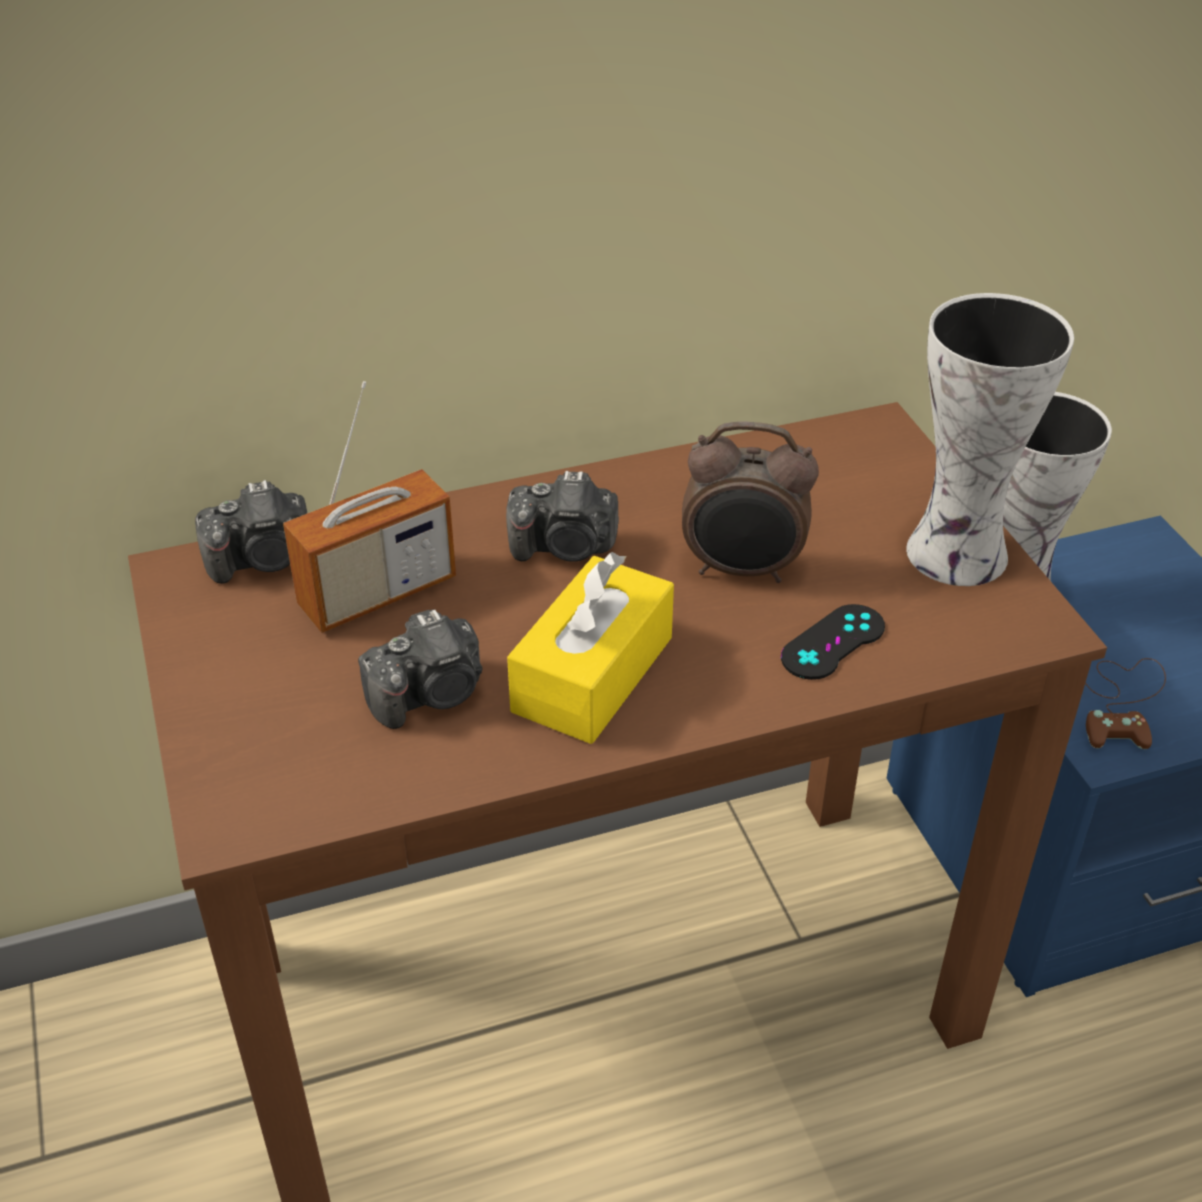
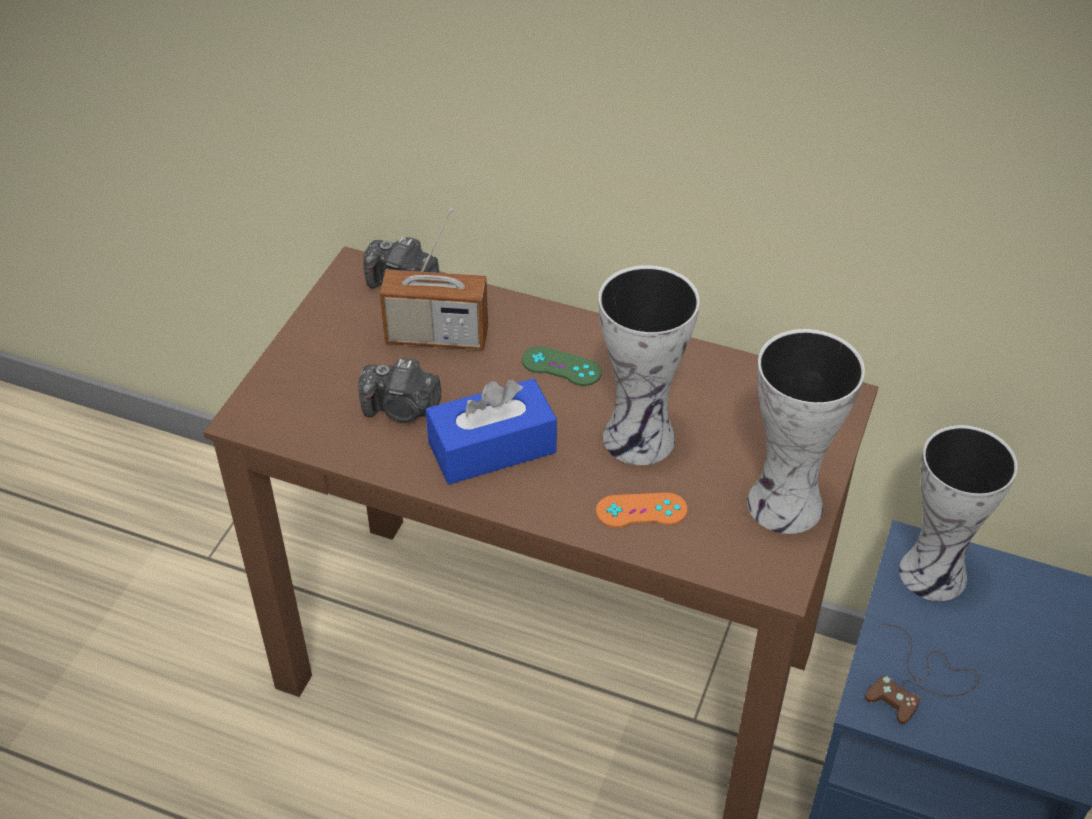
camera: 40 degrees right, 5 degrees up
(565, 547) = (561, 366): camera -> green game controller
(593, 674) = (492, 448): yellow tissue box -> blue tissue box
(742, 570) = (642, 438): alarm clock -> vase
(833, 642) = (641, 510): black game controller -> orange game controller

